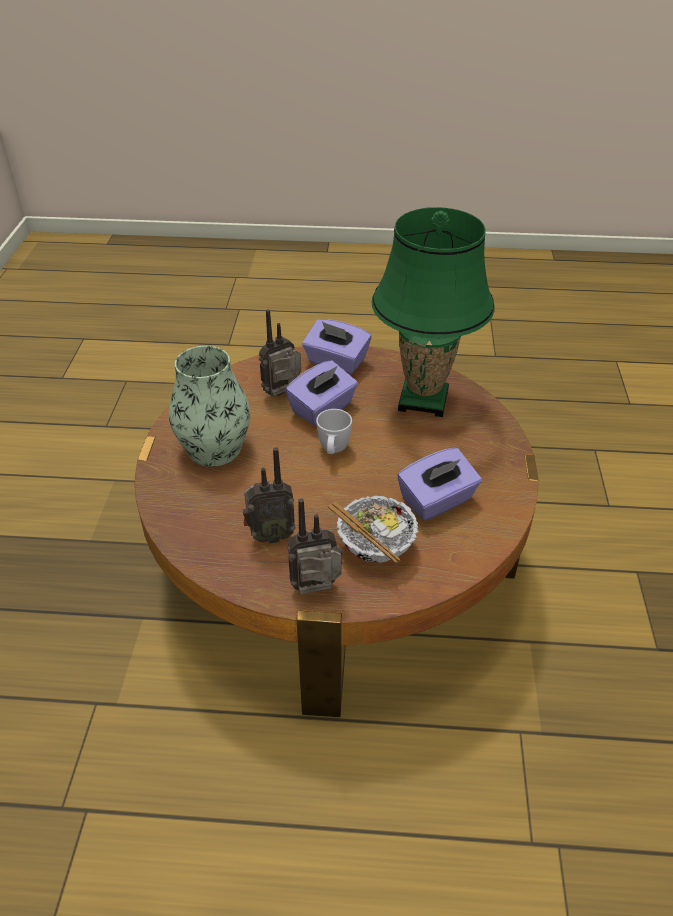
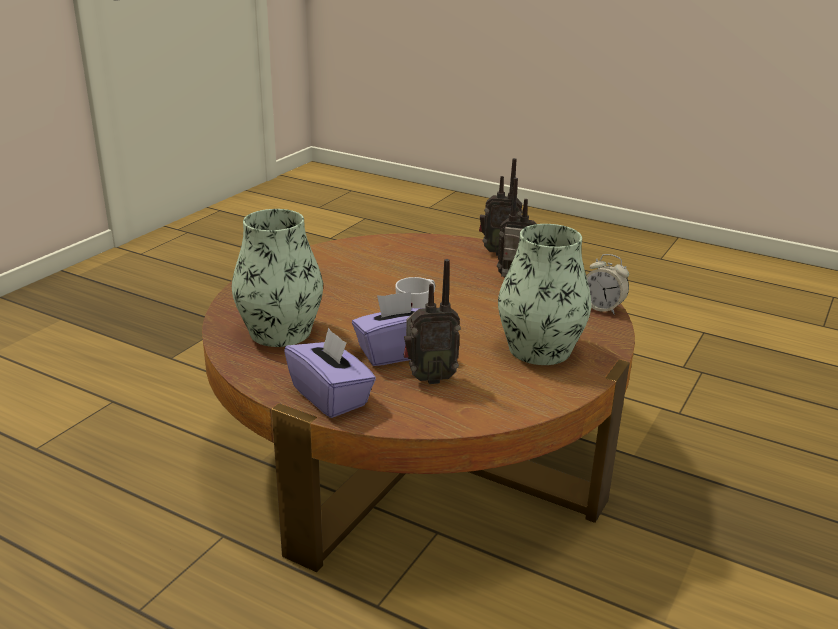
camera: 155 degrees left, 15 degrees down
(170, 524) = (602, 308): none -> alarm clock
(375, 547) = (437, 260): bowl -> none
(422, 400) = (280, 332): green table lamp -> vase
(437, 501) = (361, 269): purple tissue box -> none

